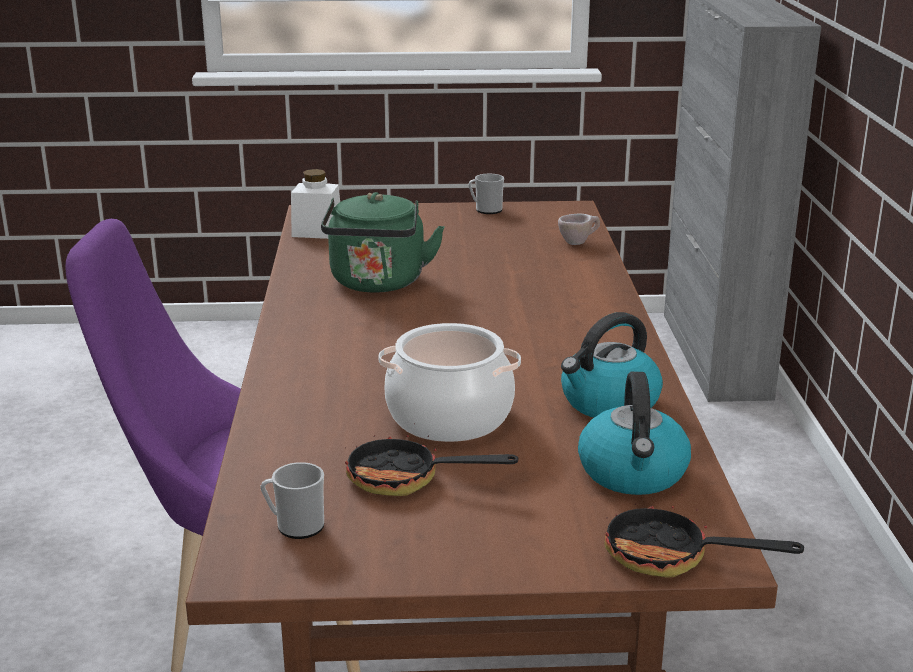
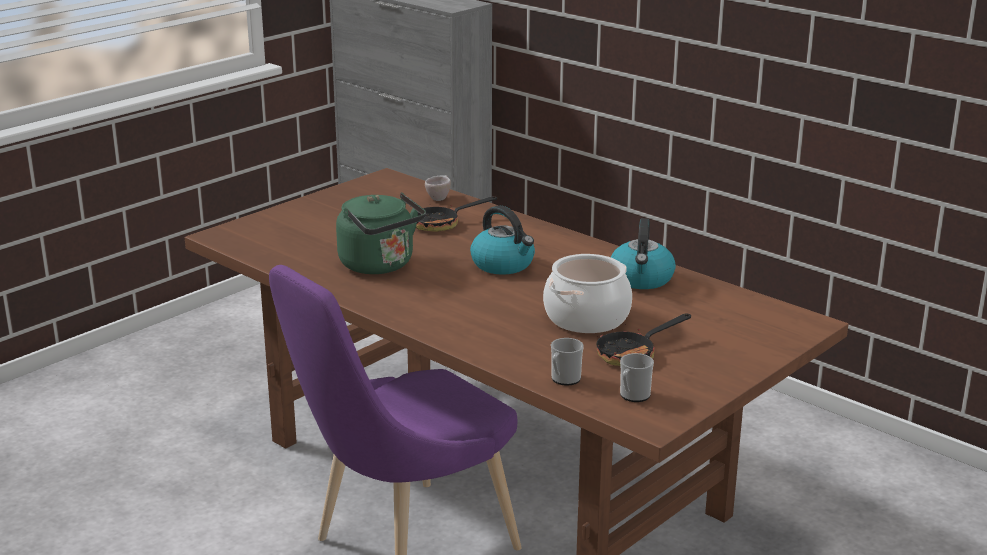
camera: 45 degrees left, 0 degrees up
(317, 232) = (256, 248): white jar -> none
(485, 210) = (335, 195): mug -> mug (564, 380)
(633, 473) = (716, 305): kettle -> kettle (503, 264)
(671, 557) = (797, 331): frying pan -> frying pan (443, 224)

